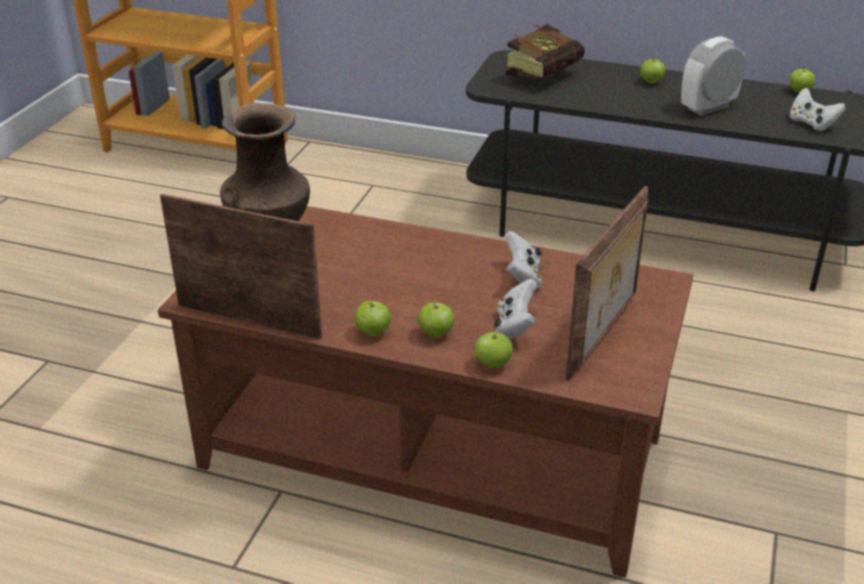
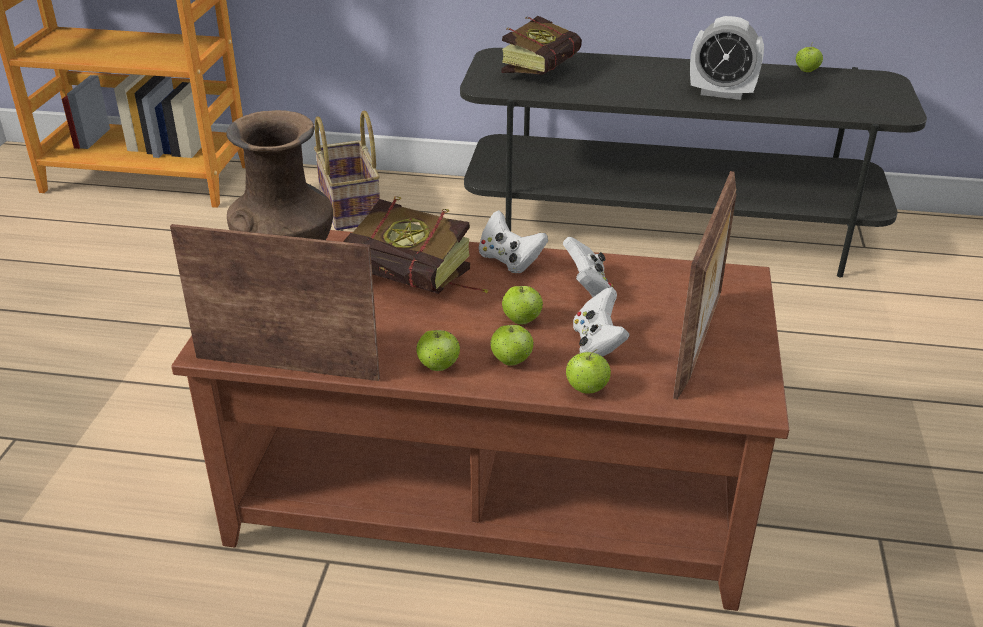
camera: 10 degrees left, 0 degrees up
(369, 187) = (352, 208): none -> basket
(377, 262) = (420, 285): none -> book
(651, 82) = (654, 71): apple -> apple (522, 320)
(708, 108) = (721, 93): alarm clock -> alarm clock turned 120 degrees counterclockwise
(811, 124) = (830, 102): white game controller -> white game controller (509, 261)

